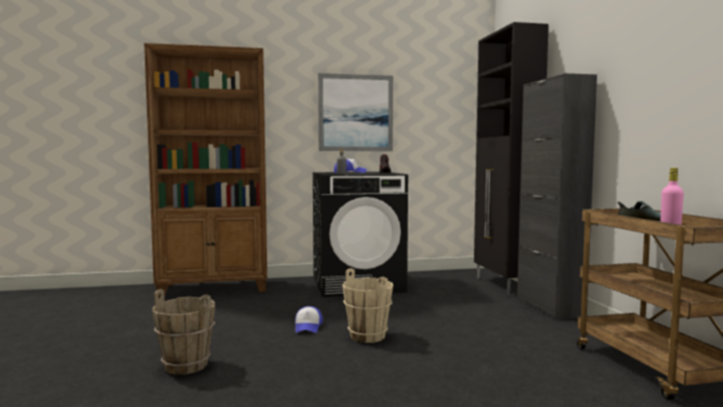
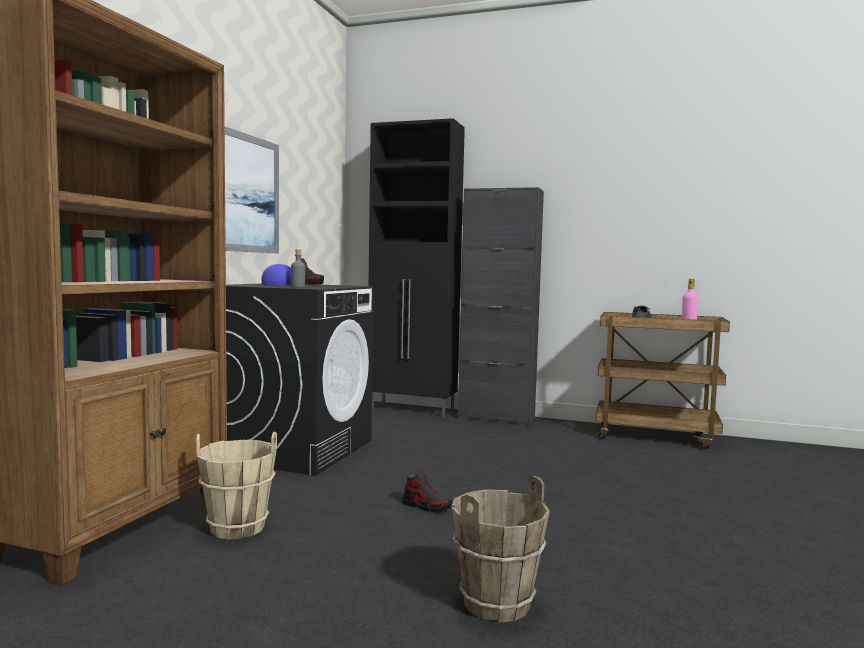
camera: 60 degrees left, 0 degrees up
(308, 327) = (426, 506): cap -> shoe
(368, 336) = (495, 488): beige bucket -> beige bucket (237, 527)

